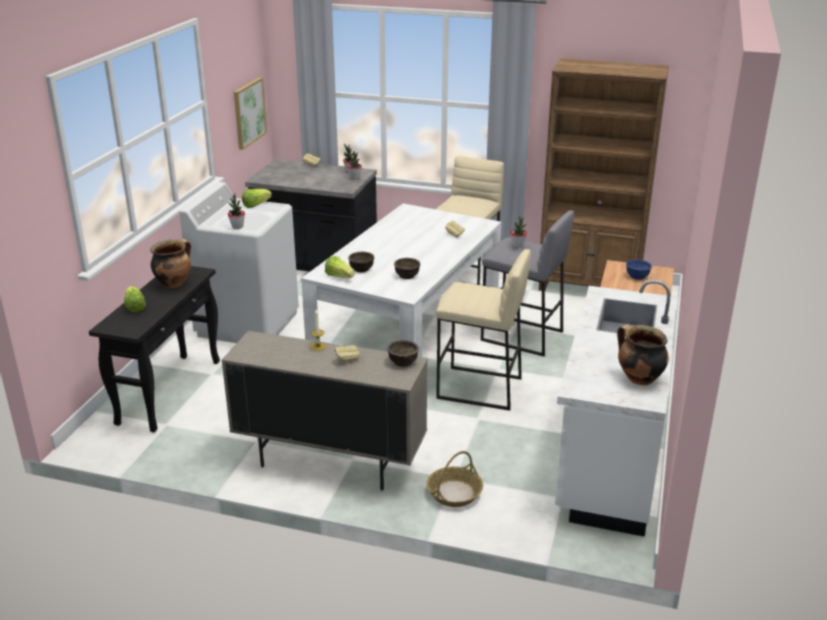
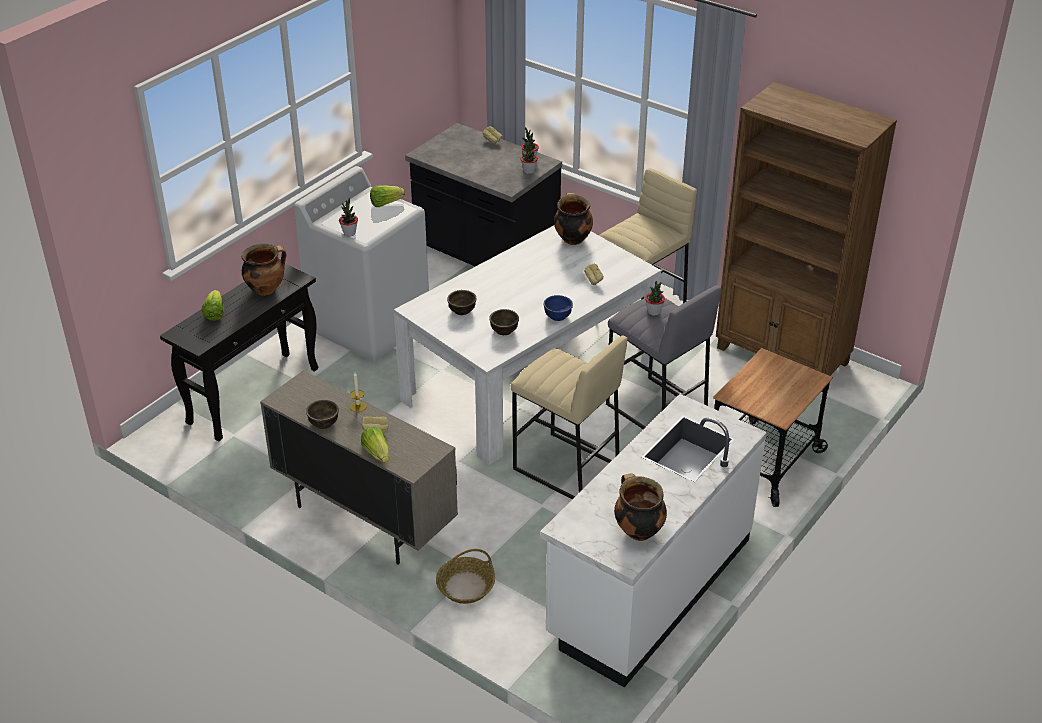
camera: 20 degrees right, 10 degrees up
(249, 113) = (424, 73): picture -> none
(339, 277) = (433, 316): lettuce -> lettuce (377, 453)
(402, 362) = (427, 446): brown bowl -> brown bowl (323, 423)
(417, 214) = (572, 239): none -> cooking pot
(637, 276) = (778, 380): blue bowl -> blue bowl (557, 316)

